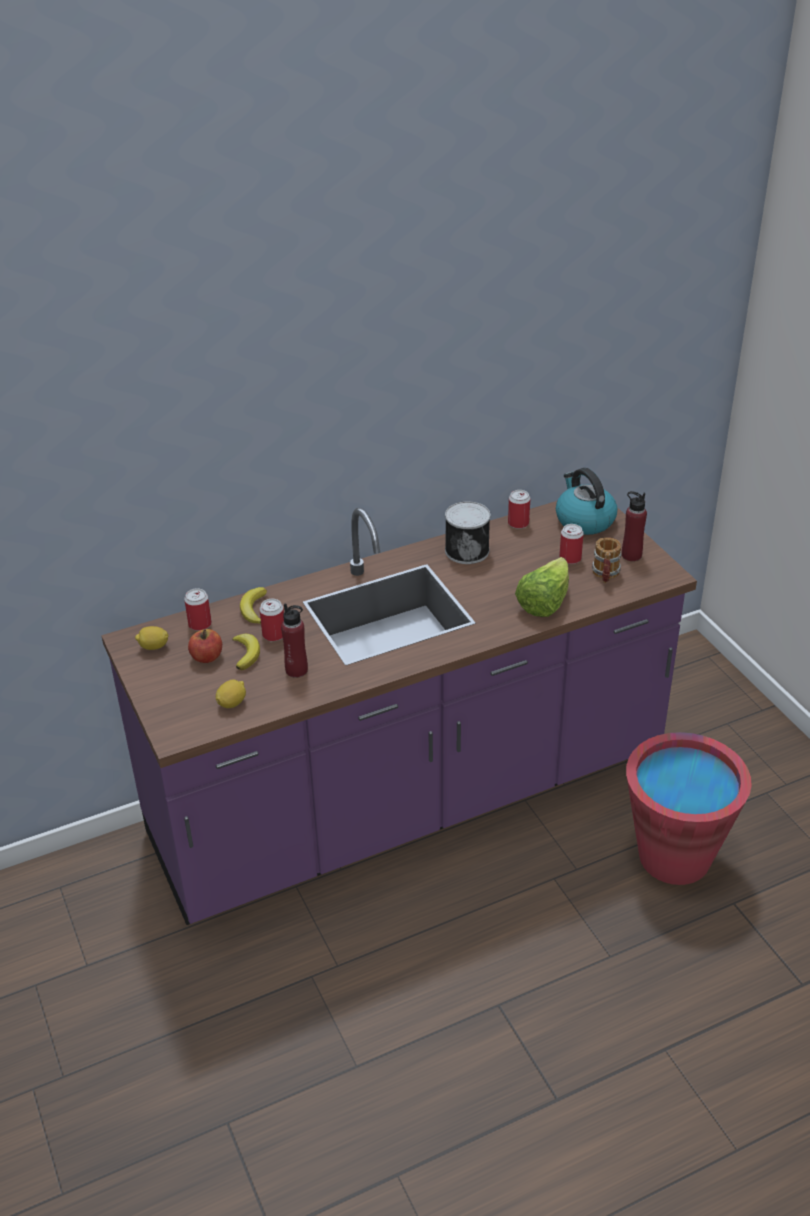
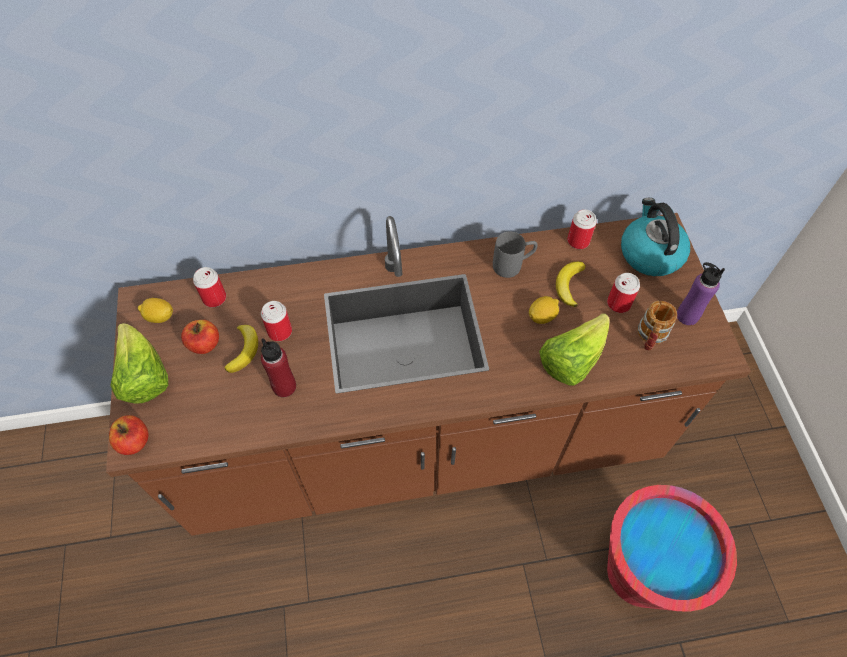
camera: 15 degrees right, 20 degrees up
(160, 690) = (144, 377): none -> lettuce
(175, 733) = (134, 441): none -> apple
(232, 703) = (205, 415): lemon -> lemon (542, 316)
(253, 609) = (273, 291): banana -> banana (569, 285)
(409, 801) = (423, 442): purple counter -> brown counter
(467, 550) = (513, 265): can -> grey mug
(631, 555) = (687, 315): red bottle -> purple bottle

